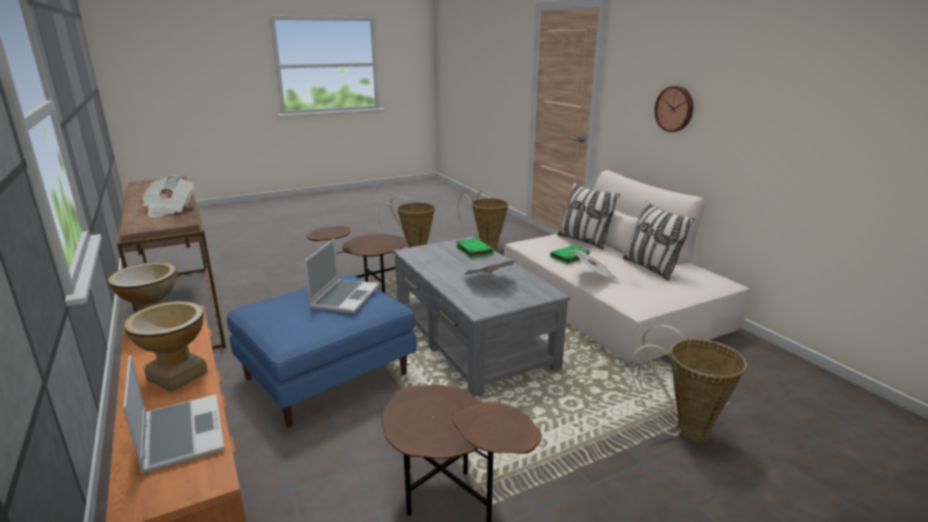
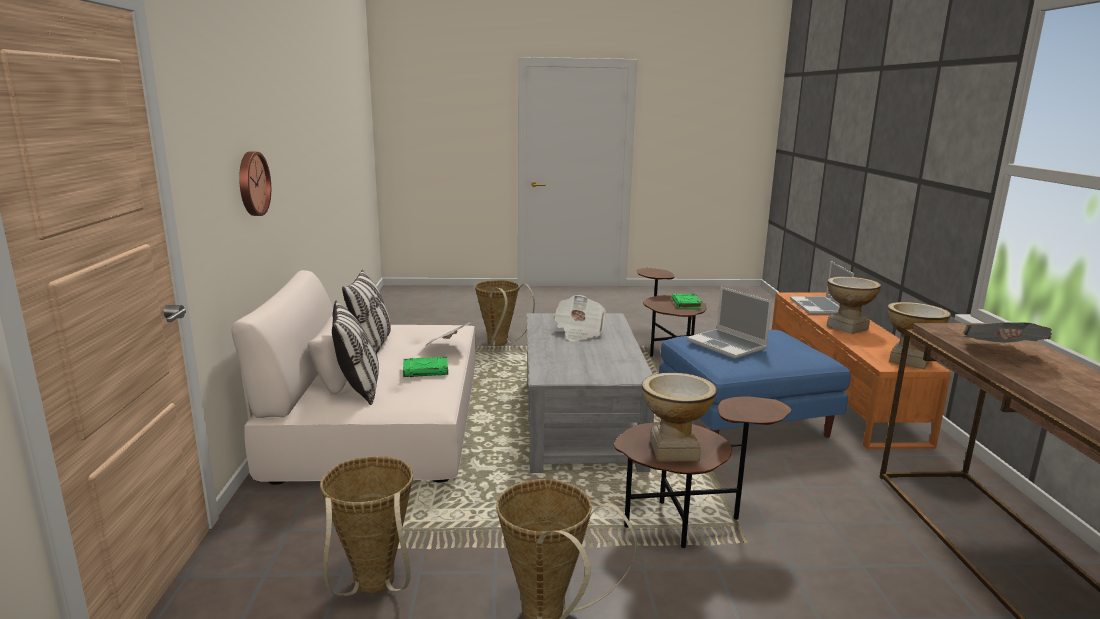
camera: 155 degrees left, 5 degrees down
(344, 297) = (727, 345): laptop -> laptop turned 75 degrees counterclockwise
(373, 241) = (674, 450): none -> vase
(473, 250) = (555, 363): green book -> green book (686, 304)

